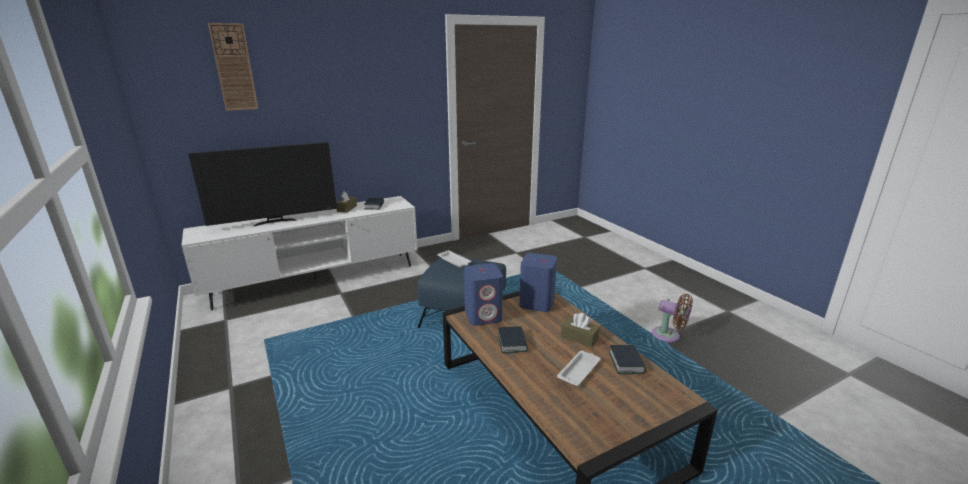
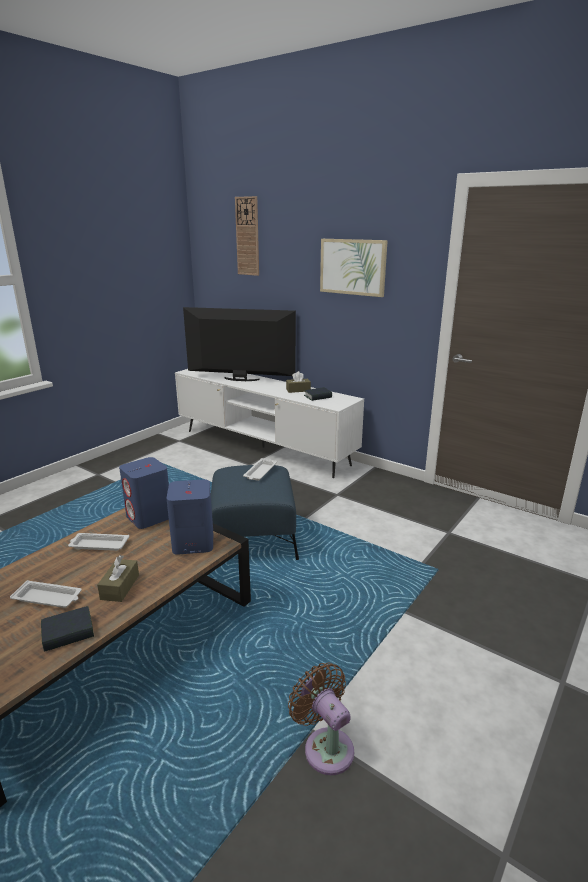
camera: 65 degrees right, 0 degrees up
(275, 222) = (240, 379): television -> television turned 150 degrees clockwise
(371, 88) = (353, 267): none -> picture
(512, 343) = (98, 545): book -> white tray
(668, 336) = (325, 746): brown fan -> brown fan turned 135 degrees clockwise

